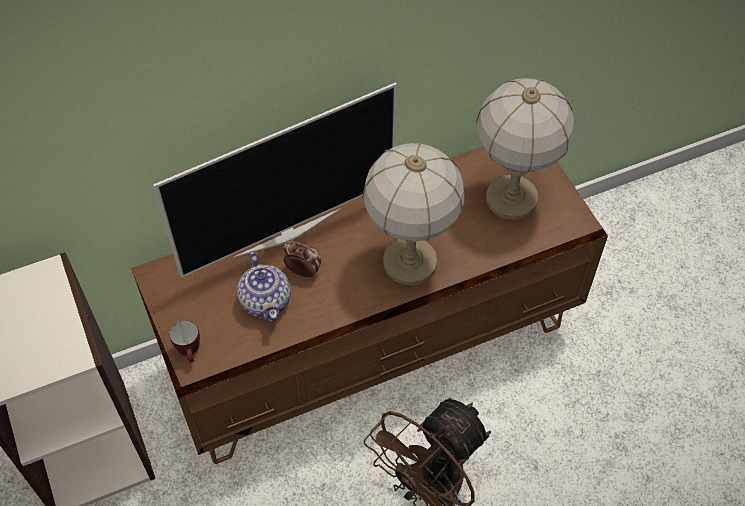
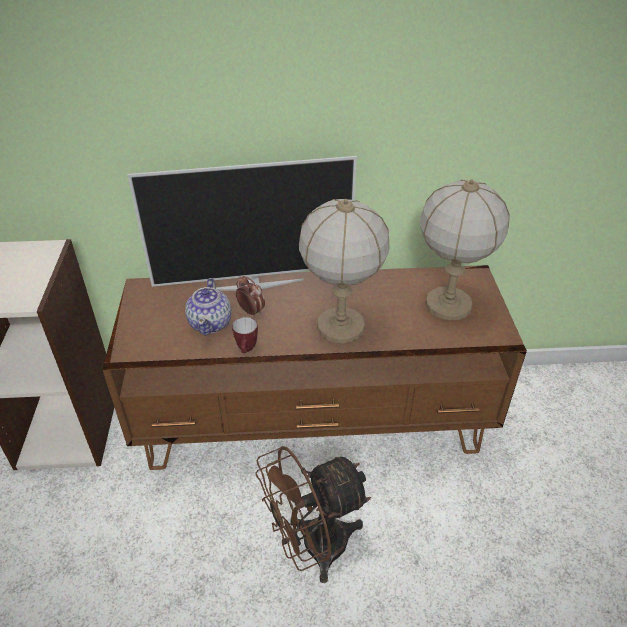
camera: 20 degrees right, 15 degrees down
(190, 353) = (131, 342): mug -> mug (247, 350)

